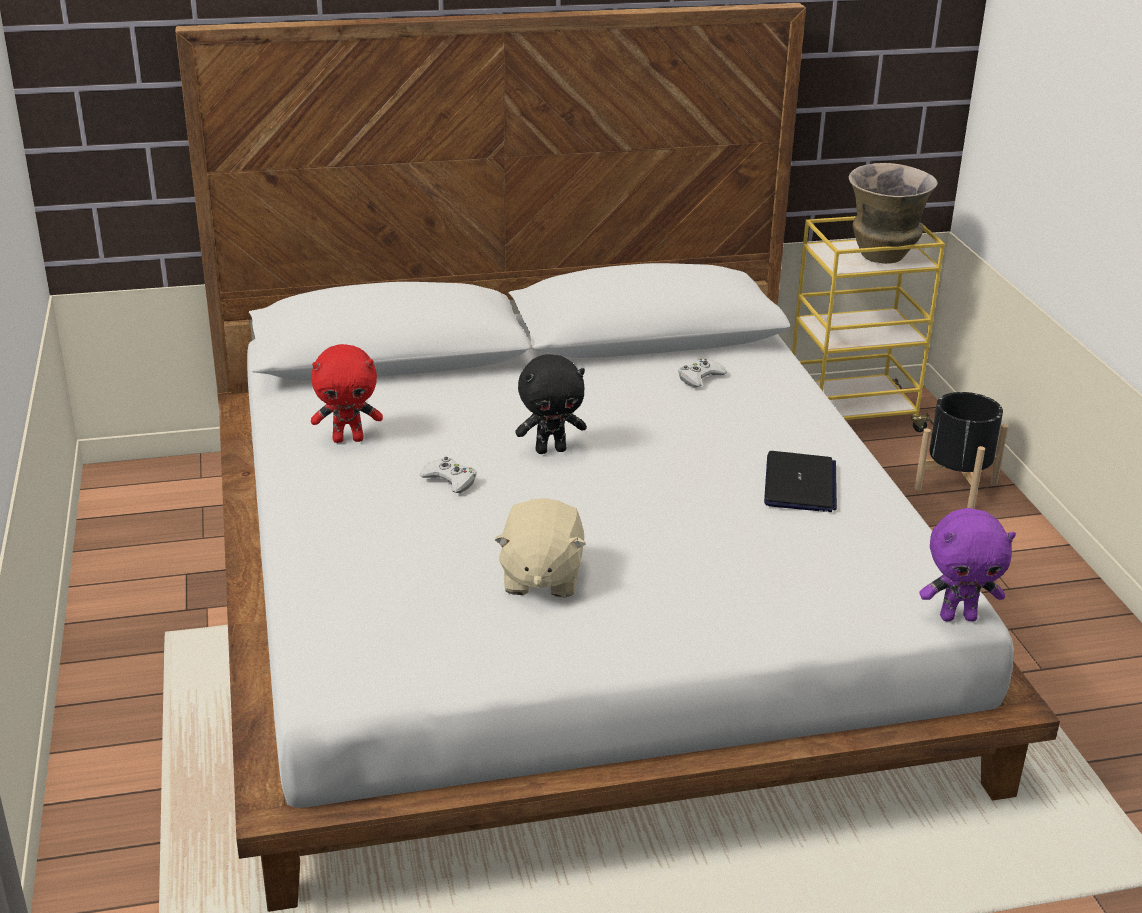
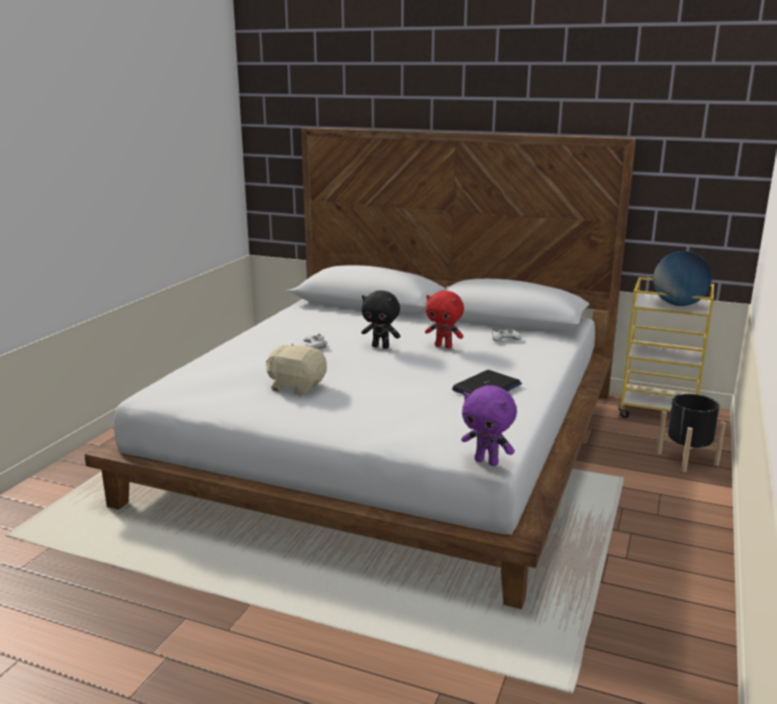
camera: 35 degrees right, 10 degrees down
(348, 439) = (300, 324): red plush toy -> red plush toy (444, 346)
(540, 577) = (297, 386): beige plush toy -> beige plush toy turned 75 degrees clockwise
(883, 257) = (678, 304): vase -> globe

